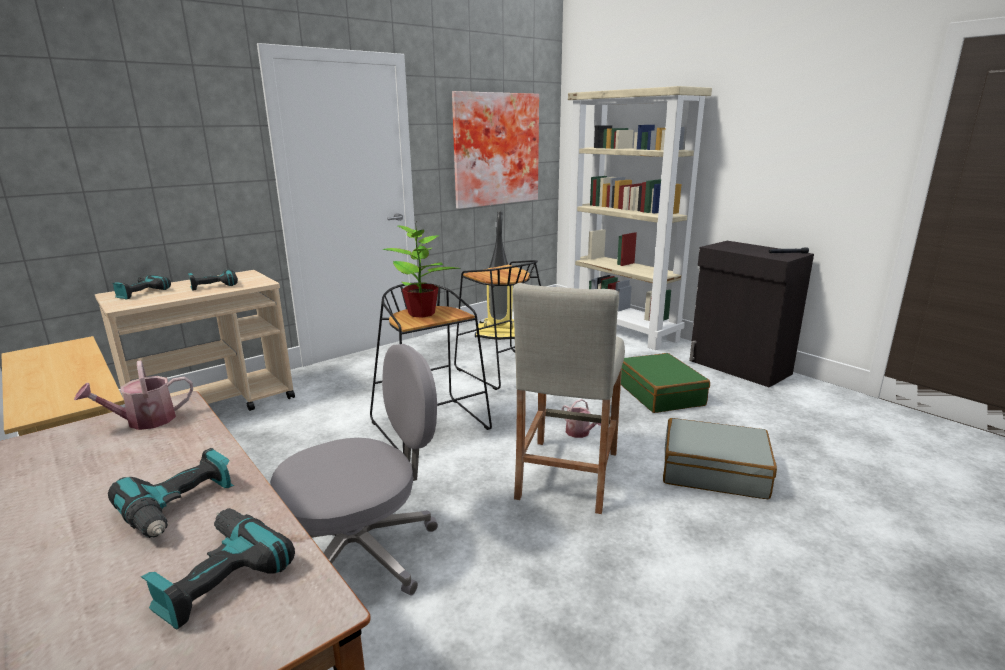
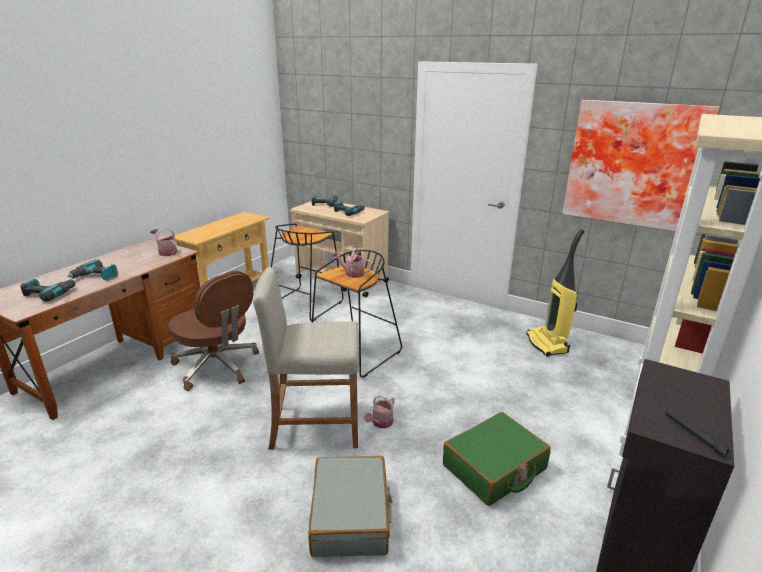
camera: 70 degrees right, 5 degrees up
(362, 553) = (217, 366): grey office chair -> brown office chair
(422, 313) = (352, 273): potted plant -> watering can
(503, 368) = (474, 362): black stool -> black stool (305, 303)

